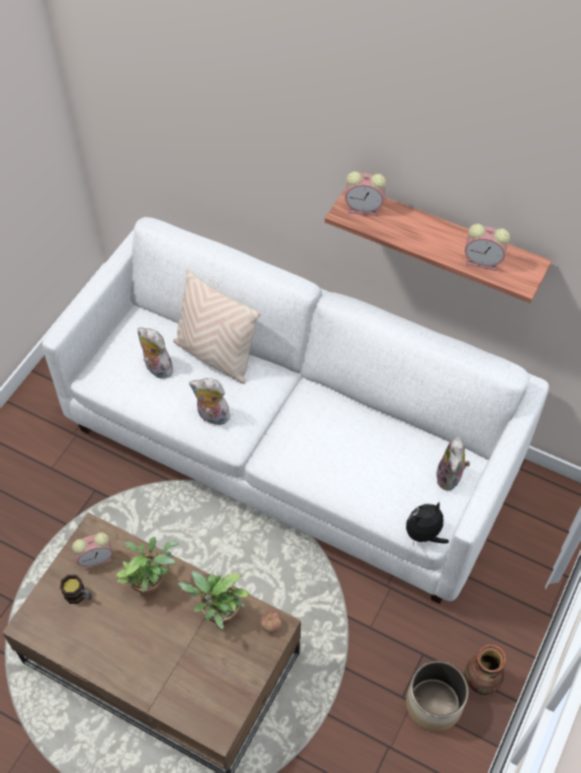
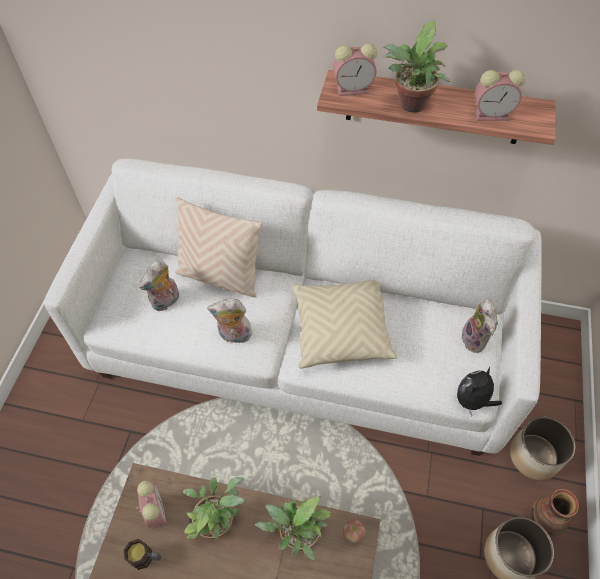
camera: 15 degrees left, 0 degrees up
(97, 558) = (155, 510): alarm clock -> alarm clock turned 75 degrees counterclockwise
(156, 368) = (166, 302): plush toy -> plush toy turned 75 degrees counterclockwise
(317, 436) = (340, 330): none -> beige pillow
(410, 237) = (410, 106): none -> potted plant
(496, 618) = (533, 455): none -> planter

